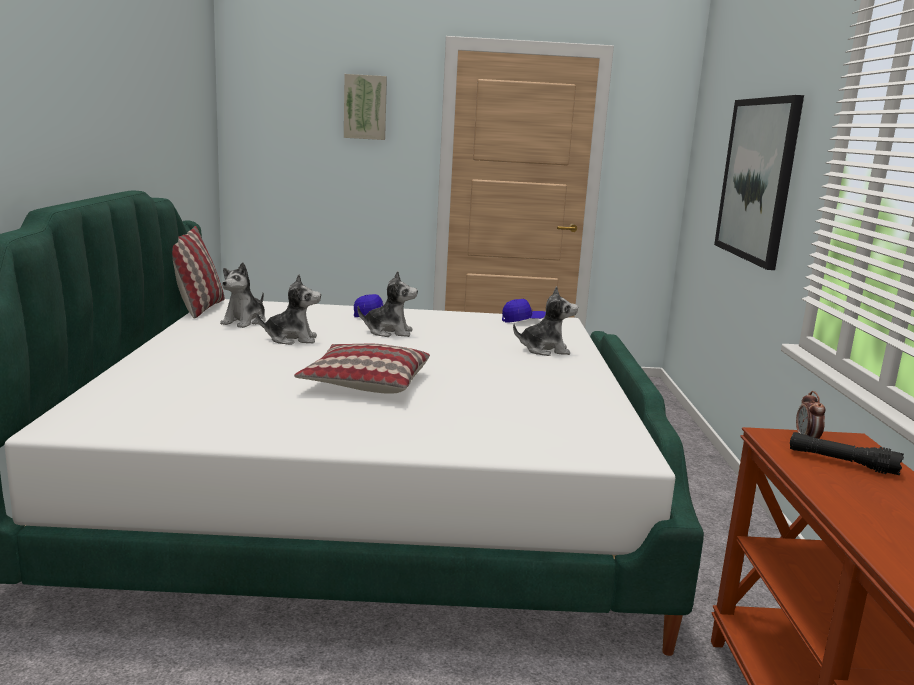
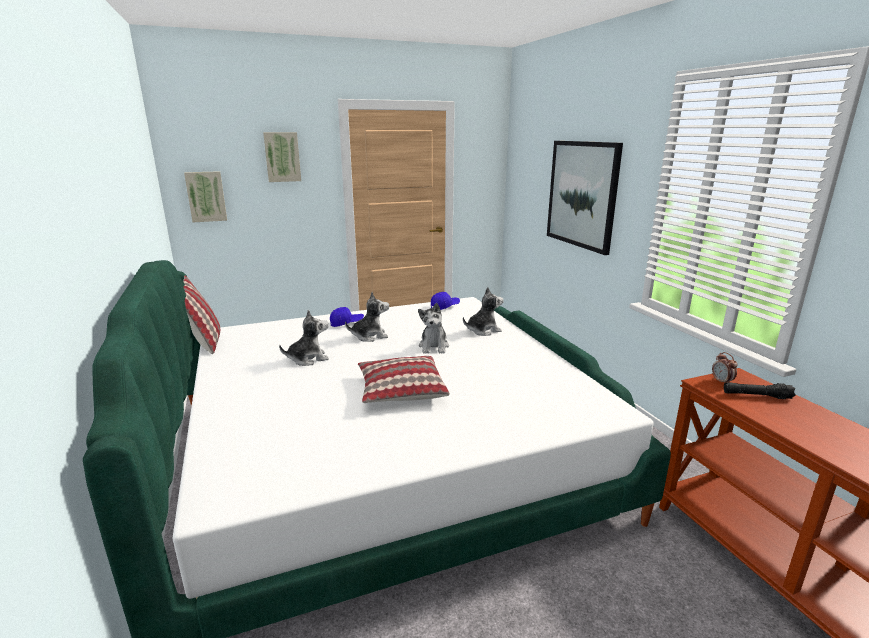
camera: 20 degrees left, 5 degrees up
(245, 322) = (256, 349): plush toy -> plush toy (434, 346)
(267, 149) = (206, 196): none -> picture

